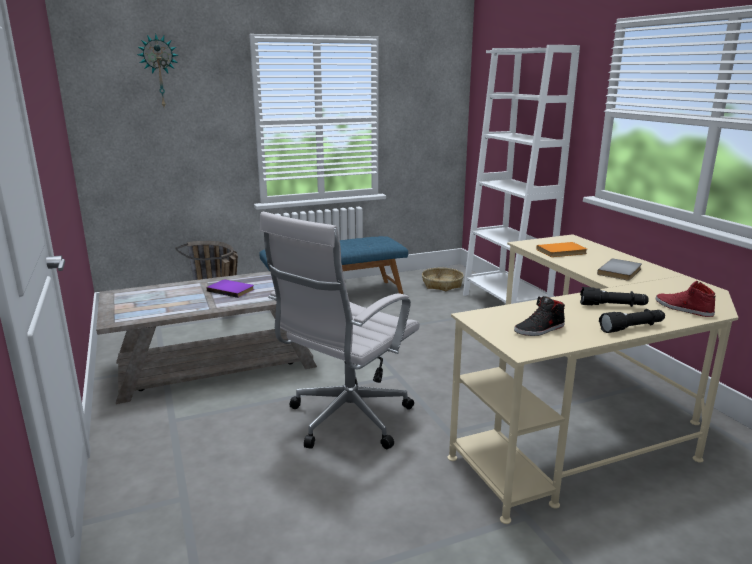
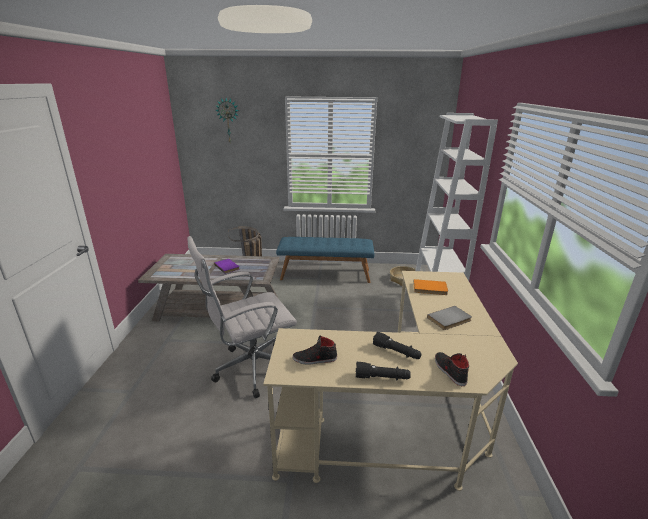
camera: 25 degrees right, 5 degrees up
(683, 308) = (449, 371): red shoe -> black shoe

